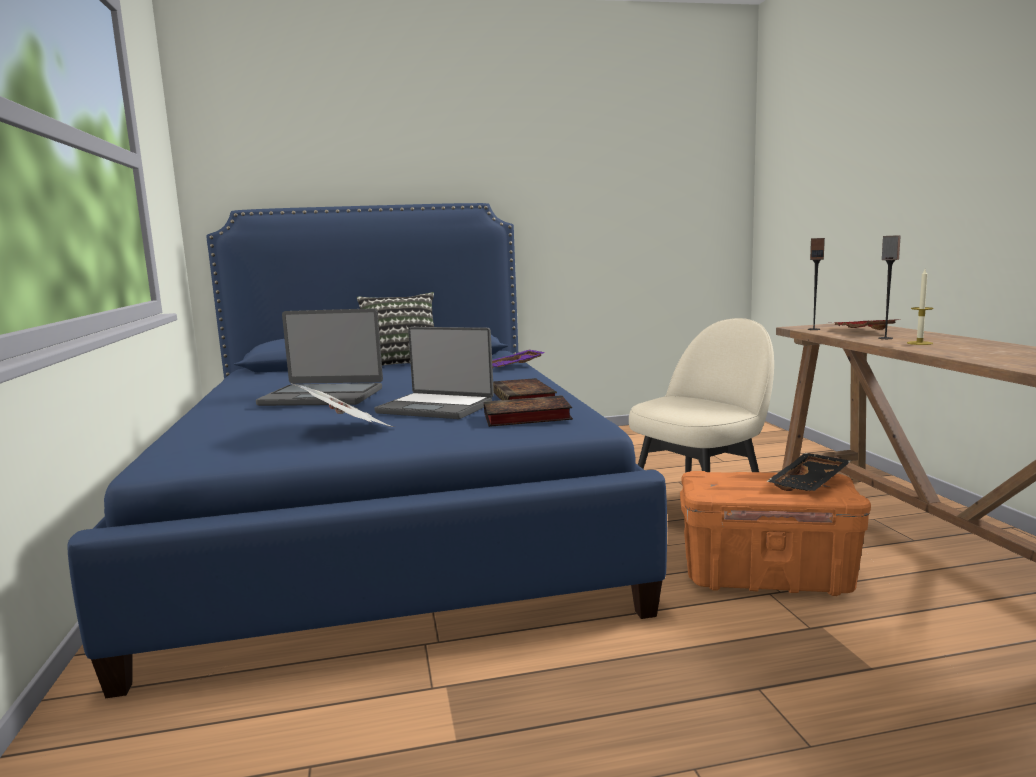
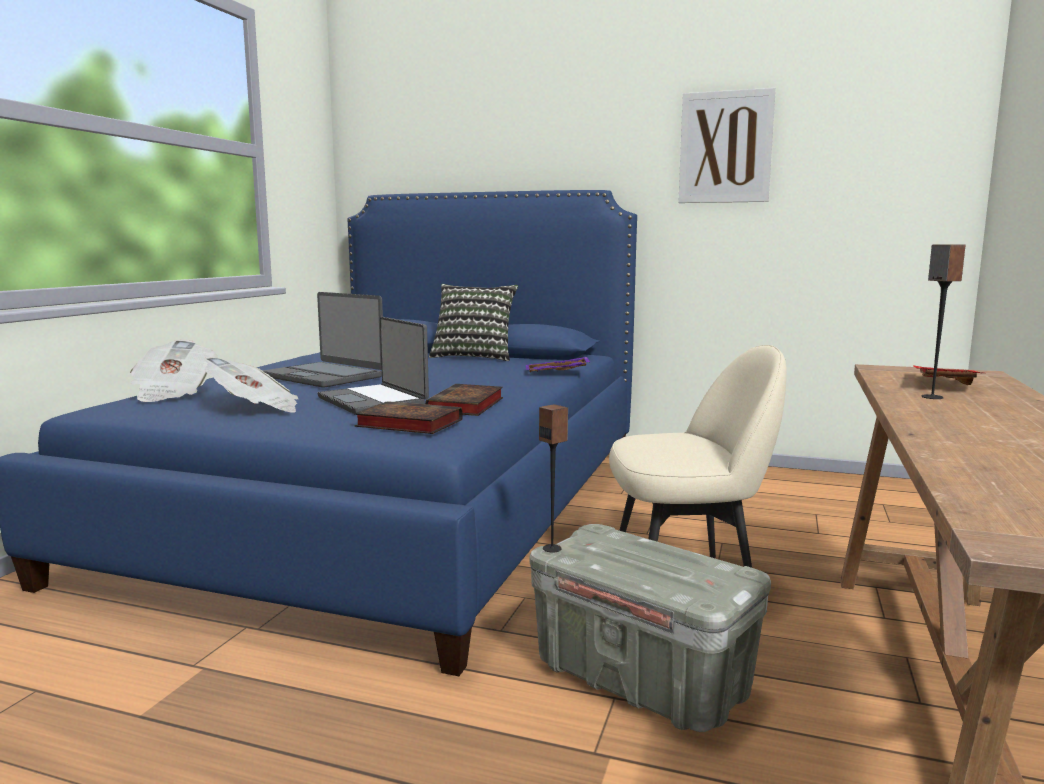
camera: 30 degrees right, 0 degrees up
(215, 433) = (173, 393): none -> newspaper
(576, 167) = (725, 147): none -> picture
(768, 577) = (643, 679): orange storage box -> grey storage box
(810, 483) = (694, 573): black tray -> none
(813, 329) = (888, 373): speaker -> speaker (552, 548)
(919, 343) = (951, 410): candle -> none

